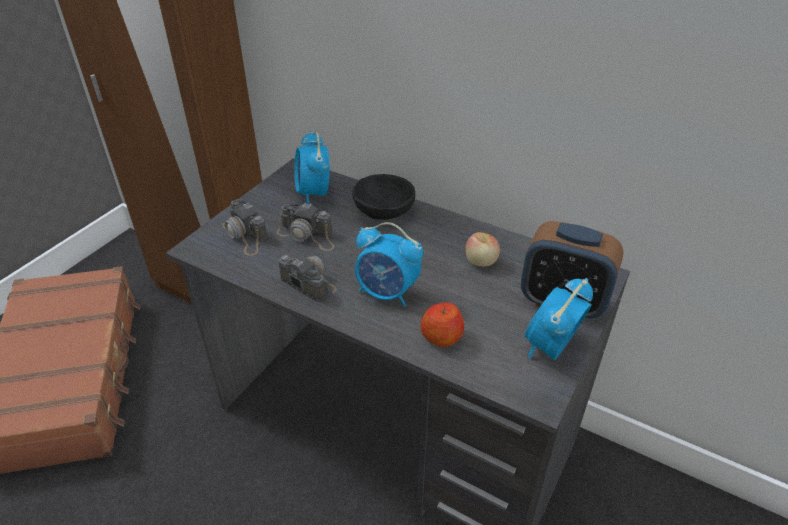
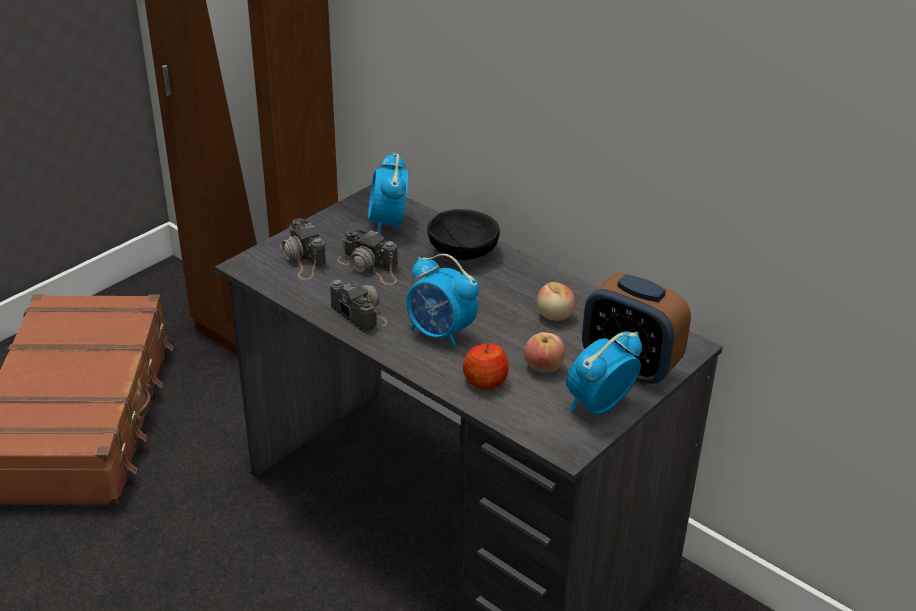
camera: 10 degrees right, 5 degrees down
(488, 313) = (543, 367): none -> apple

